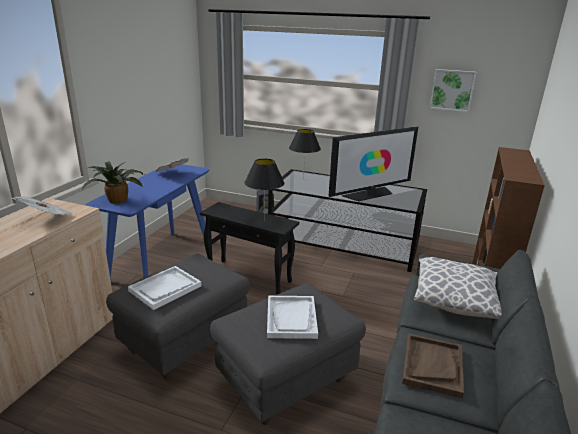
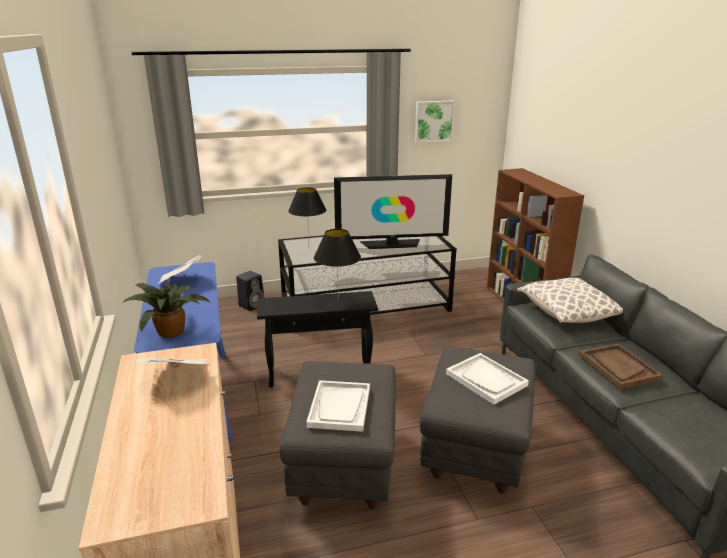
camera: 35 degrees left, 0 degrees up
(369, 194) = (391, 244): television -> television turned 60 degrees clockwise

